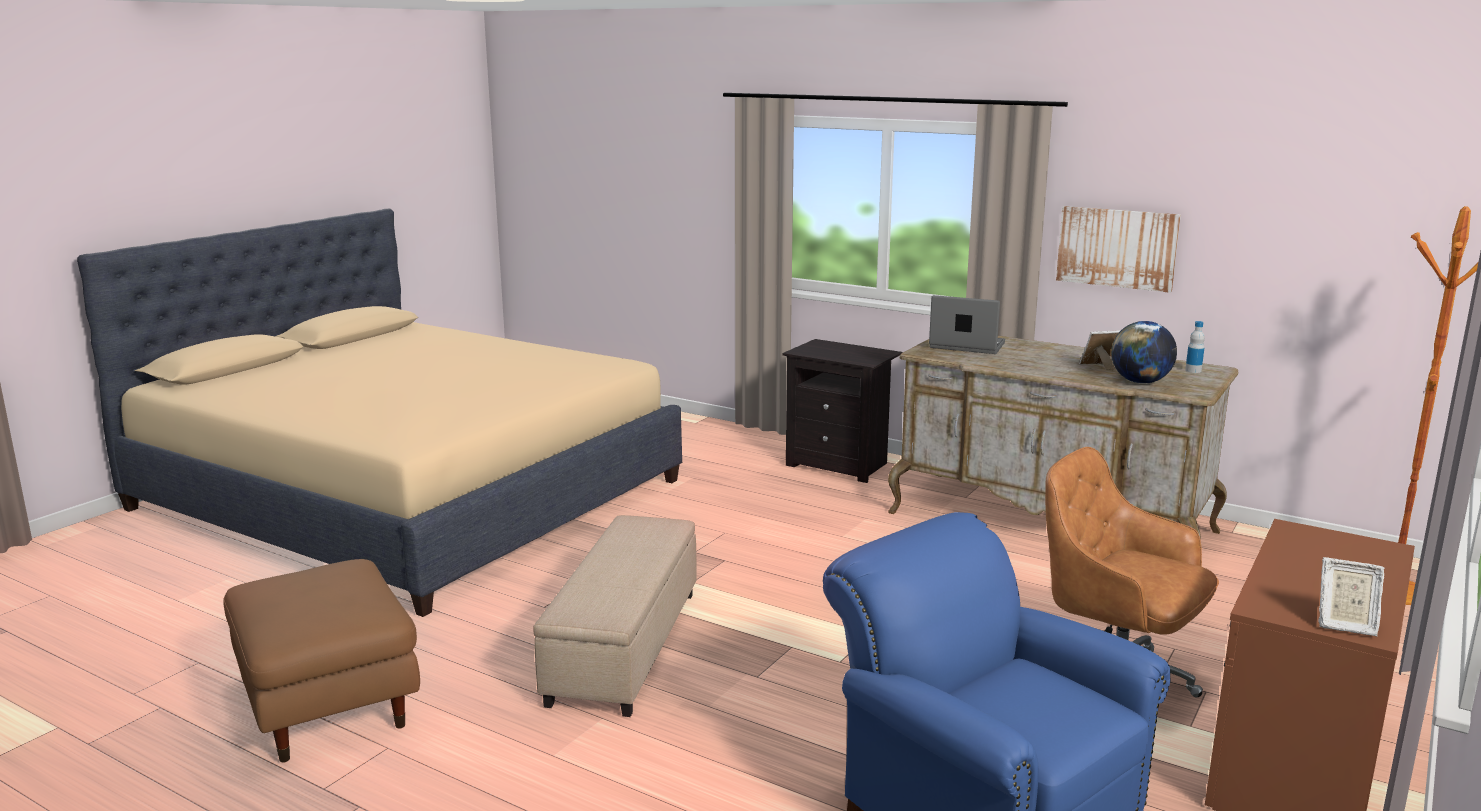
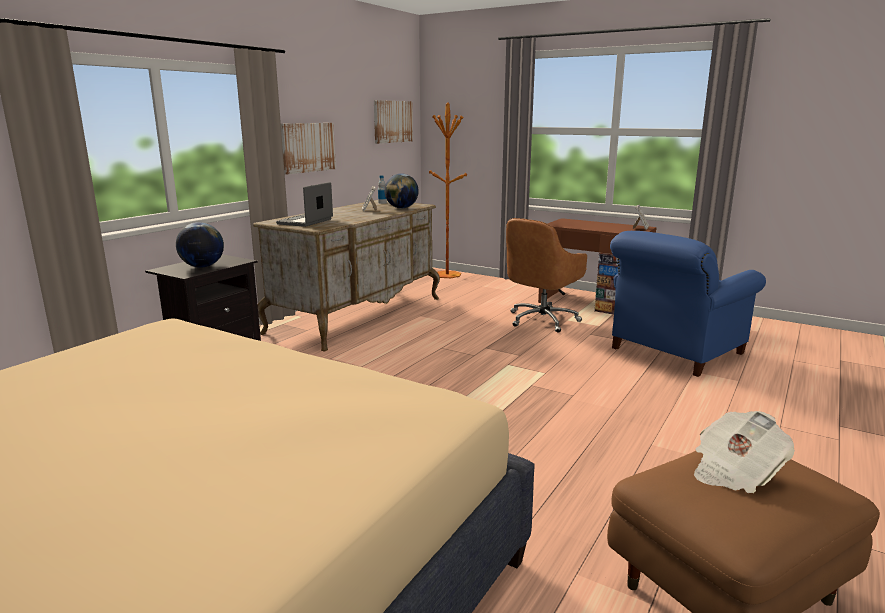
camera: 90 degrees left, 0 degrees up
(332, 594) = (734, 472): none -> newspaper
(626, 646) = (549, 440): beige ottoman -> none
(834, 352) = (202, 266): none -> globe
(1385, 230) = (392, 121): none -> picture

